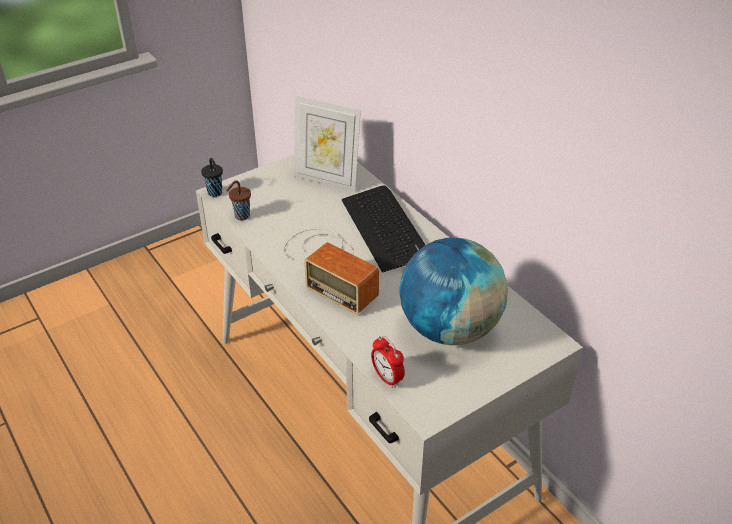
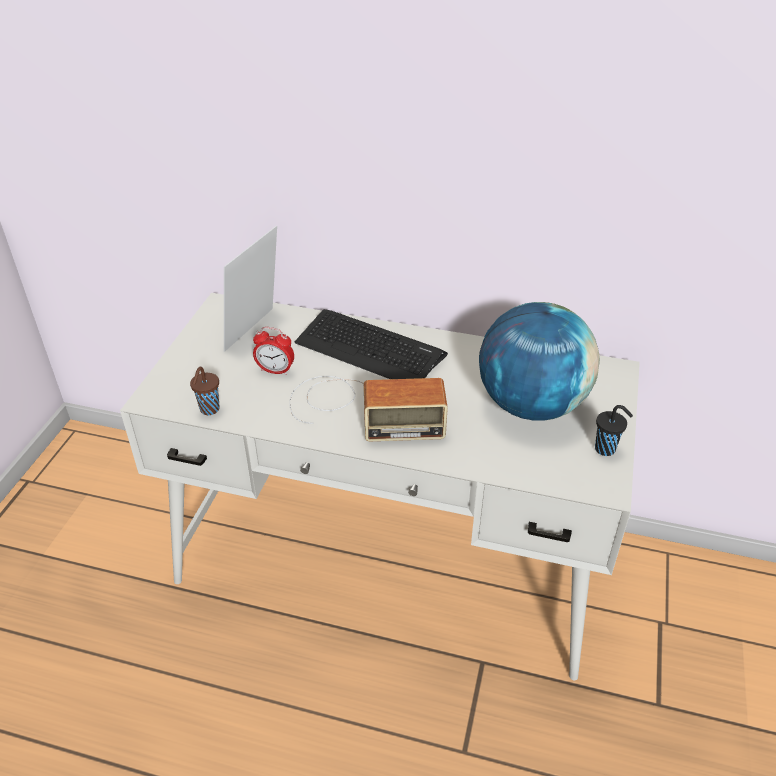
camera: 40 degrees left, 0 degrees up
(215, 193) = (149, 401): black cup -> black cup (606, 449)
(327, 180) = (255, 331): picture frame -> picture frame turned 135 degrees clockwise
(387, 378) = (537, 478): alarm clock -> alarm clock (275, 370)

